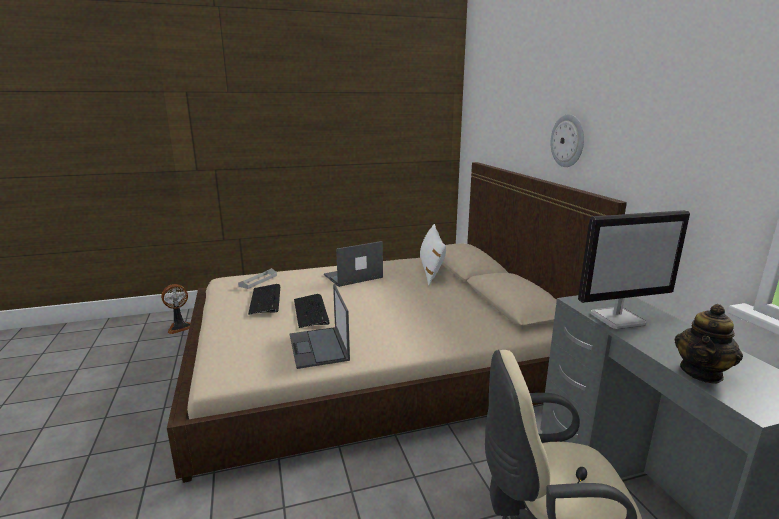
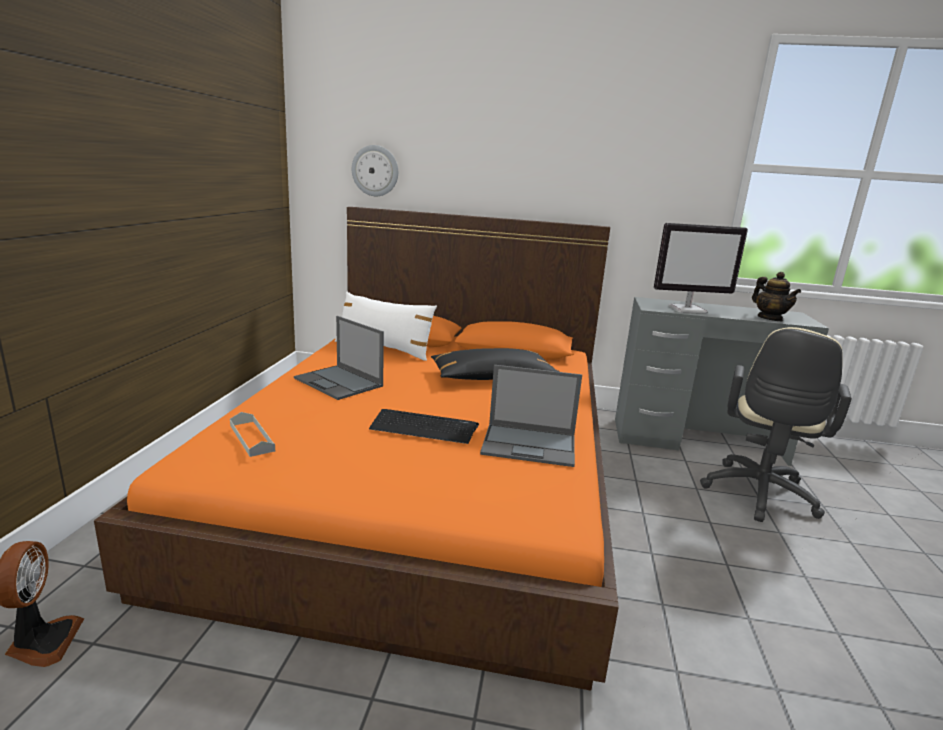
camera: 65 degrees left, 0 degrees up
(266, 300) = (346, 446): keyboard -> none
(352, 276) = (339, 382): laptop -> laptop turned 45 degrees counterclockwise
(373, 360) = (426, 473): beige bed -> orange bed
(430, 311) = (492, 377): none -> black pillow
(568, 141) = (523, 176): wall clock -> wall clock (375, 171)
(618, 318) = (688, 310): monitor -> monitor turned 75 degrees clockwise

